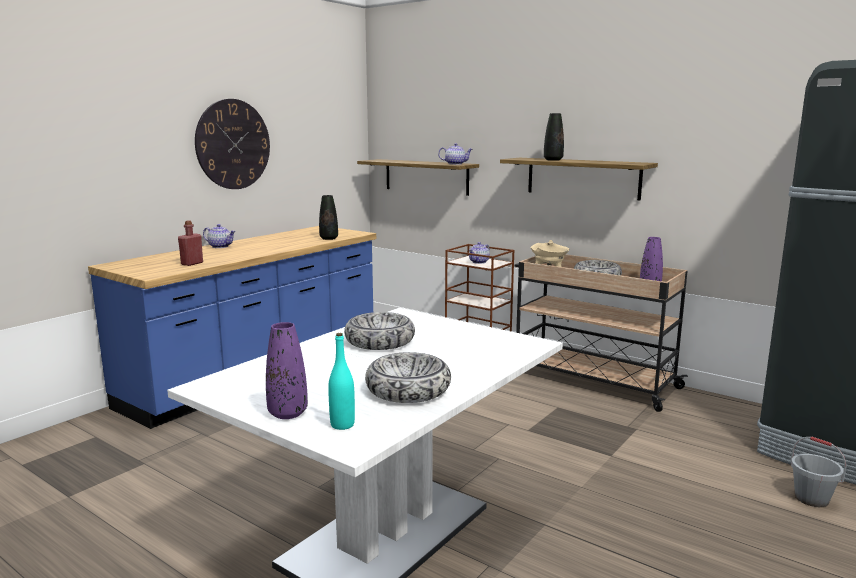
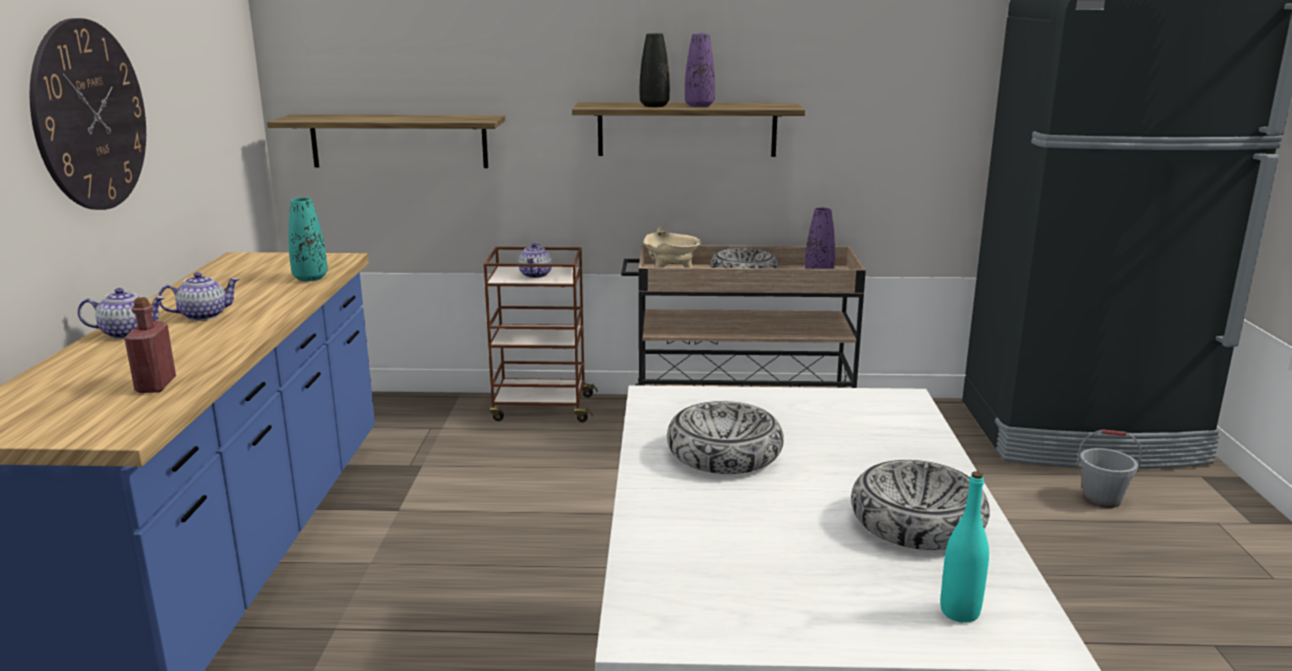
camera: 35 degrees left, 5 degrees up
(287, 413) = (860, 625): purple vase -> purple vase (699, 106)
(329, 238) = (310, 278): black vase -> turquoise vase
(455, 164) = (473, 118): teapot -> teapot (204, 315)

